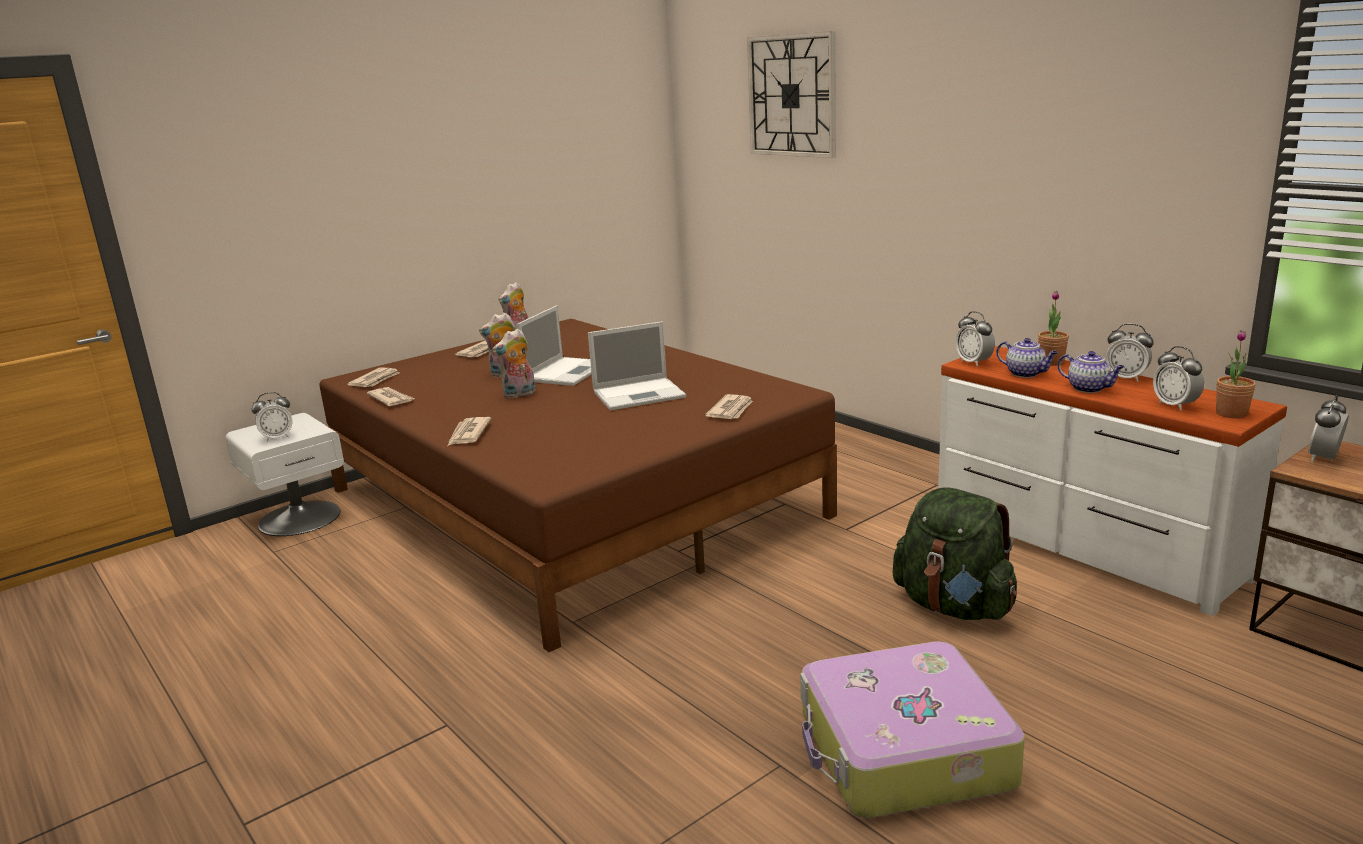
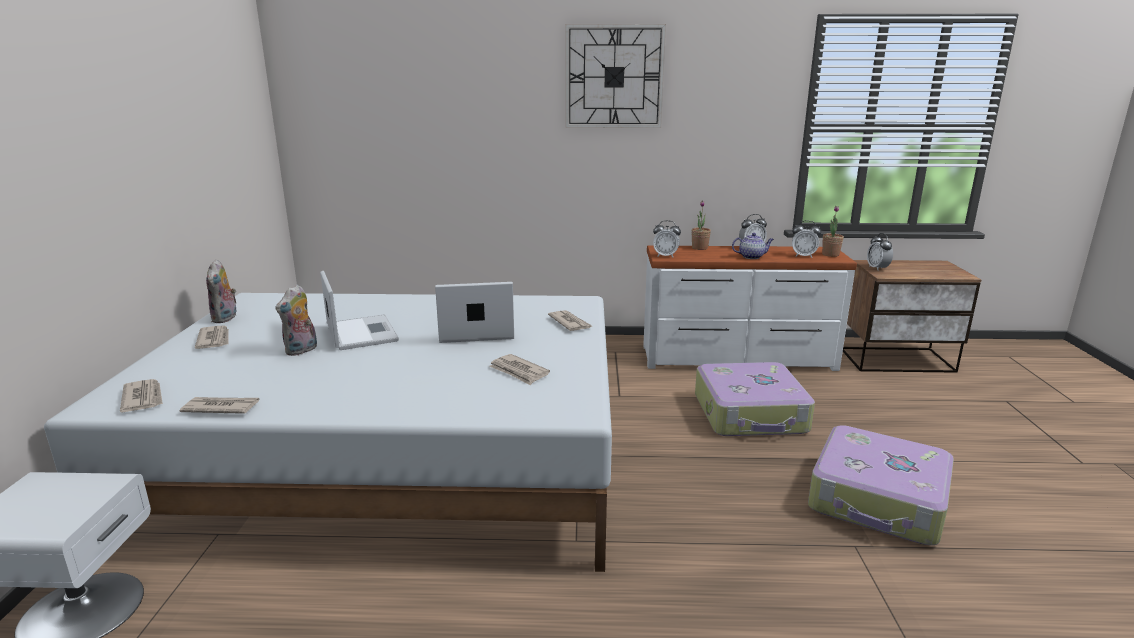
camera: 50 degrees left, 0 degrees up
(277, 438) = (61, 510): alarm clock -> none
(468, 434) = (404, 407): newspaper -> newspaper (519, 372)
(519, 394) = (364, 362): plush toy -> none
(571, 502) = (392, 457): brown bed -> white bed
(640, 394) = (474, 331): laptop -> laptop turned 120 degrees counterclockwise
(792, 96) = (425, 71): wall clock -> wall clock (614, 77)
(954, 606) = (751, 414): green backpack -> suitcase
(1026, 374) = (705, 256): teapot -> none

